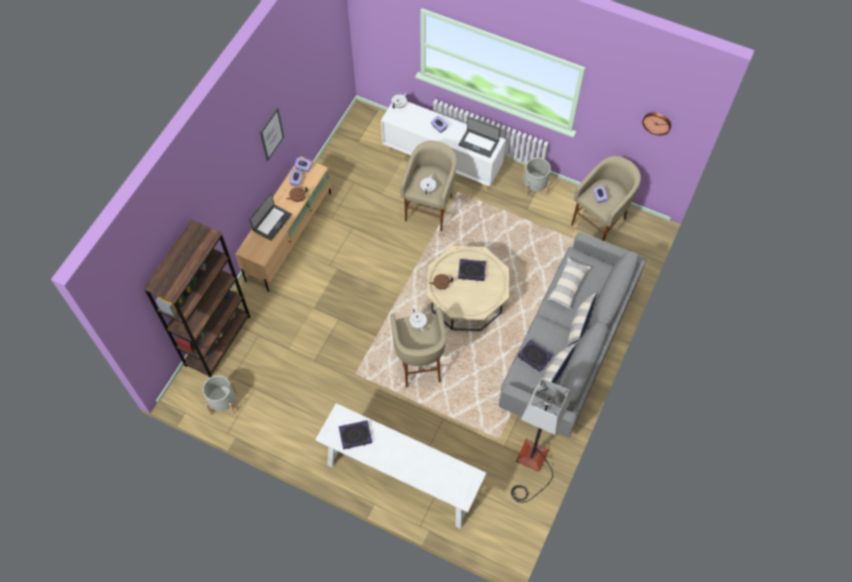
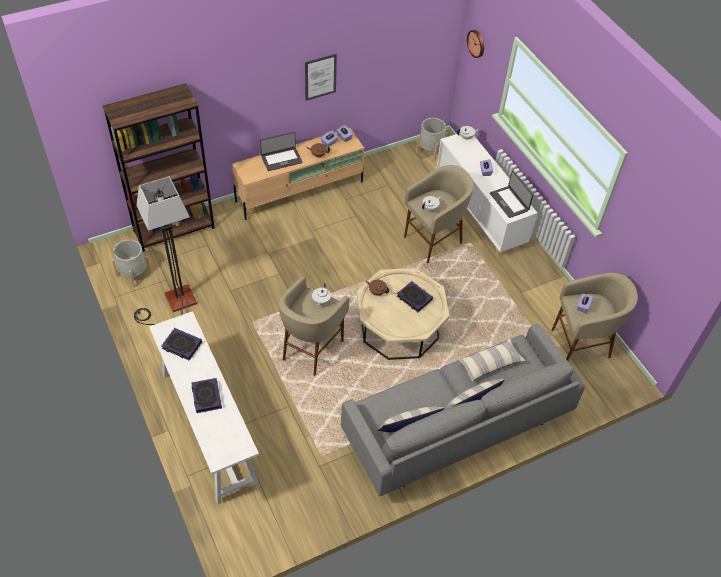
camera: 35 degrees right, 10 degrees down
(531, 465) = (329, 499): floor lamp -> floor lamp (173, 304)
(534, 187) = (544, 280): grey planter -> grey planter (430, 150)
(534, 357) = (403, 400): book -> book (206, 397)
(657, 122) = (673, 249): wall clock -> wall clock (476, 43)

